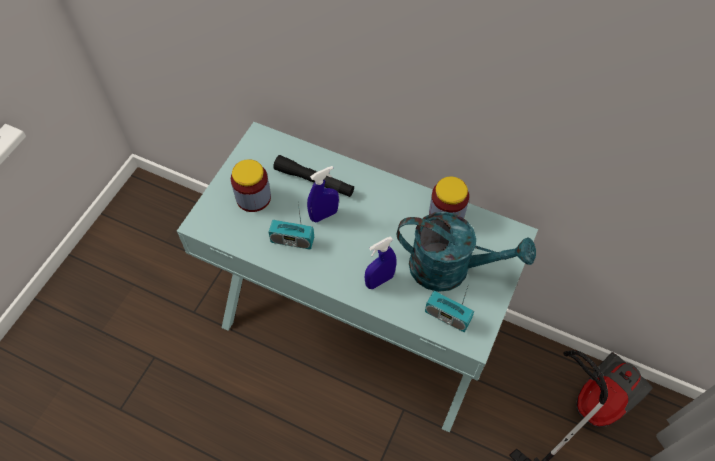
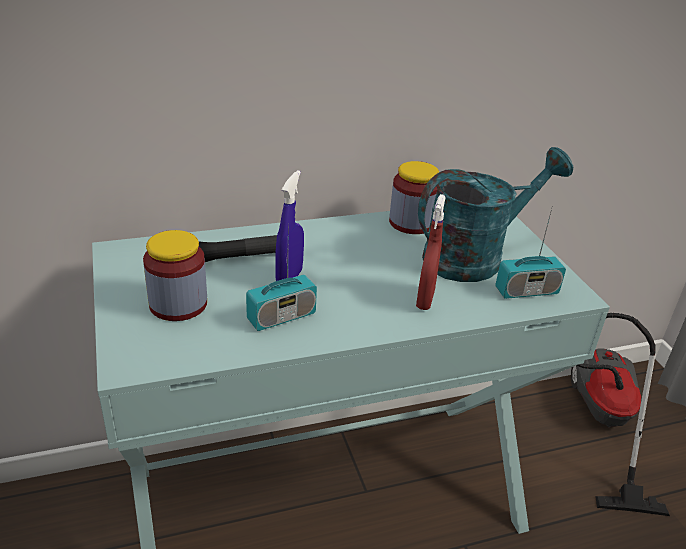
camera: 45 degrees left, 25 degrees down
(379, 280) = (425, 299): blue spray bottle -> red spray bottle

